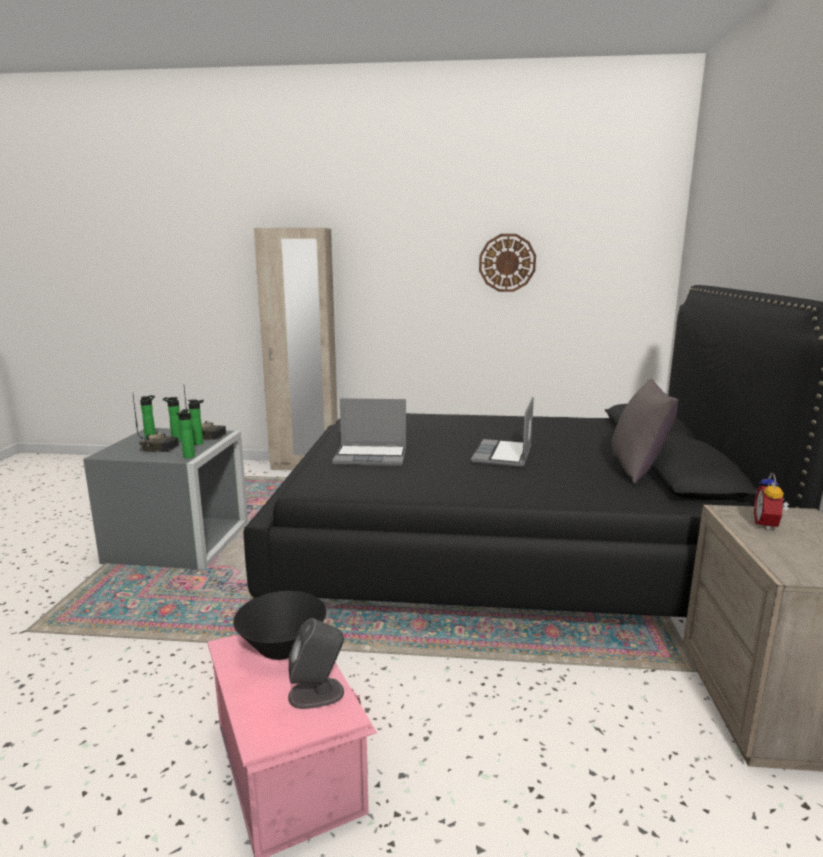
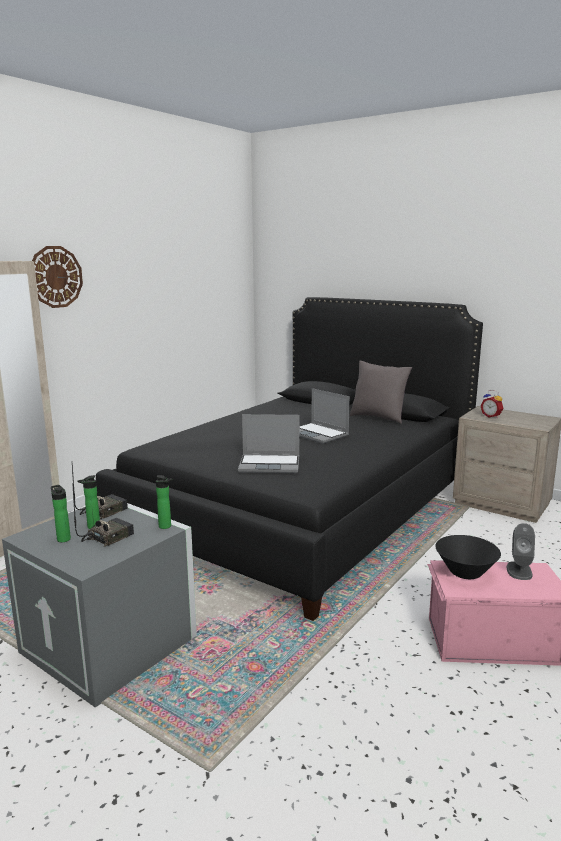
camera: 60 degrees left, 0 degrees up
(200, 443) = (125, 517): bottle -> none
(371, 457) = (270, 465): laptop -> laptop turned 60 degrees clockwise
(507, 263) = (162, 288): wall clock -> wall clock (55, 277)

